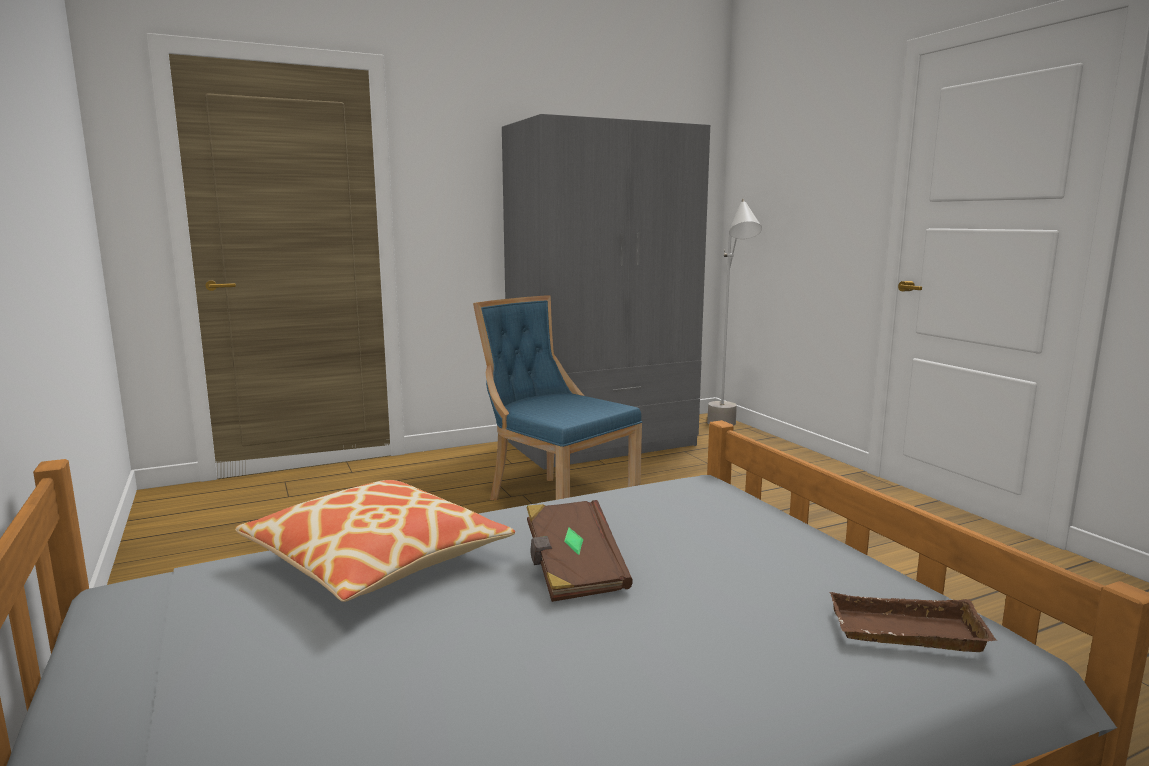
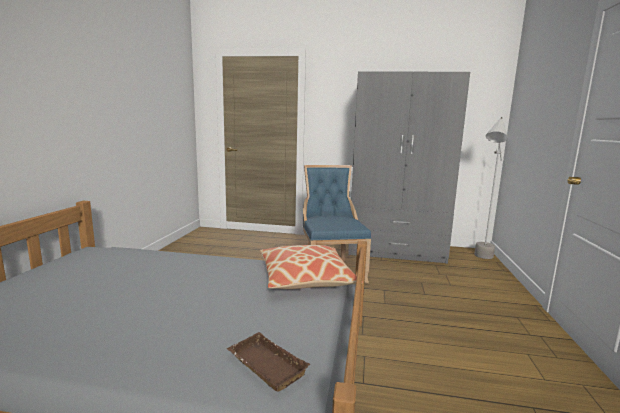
camera: 35 degrees right, 0 degrees up
(377, 559) = (157, 261): pillow -> pillow (306, 278)
(573, 571) = (201, 287): brown book -> none

